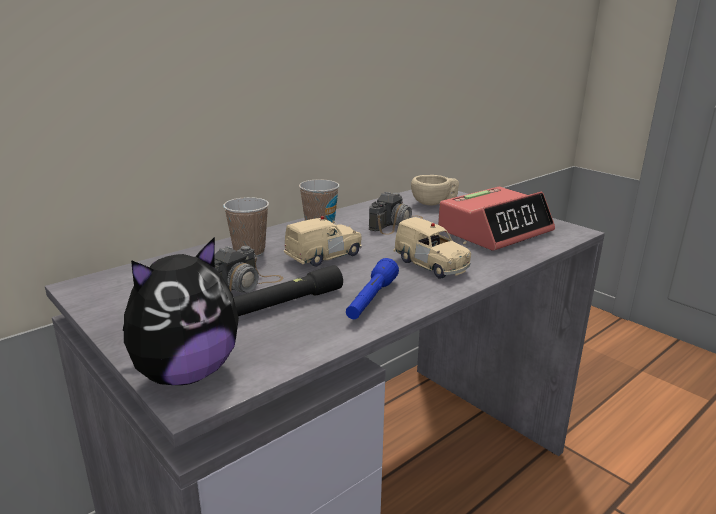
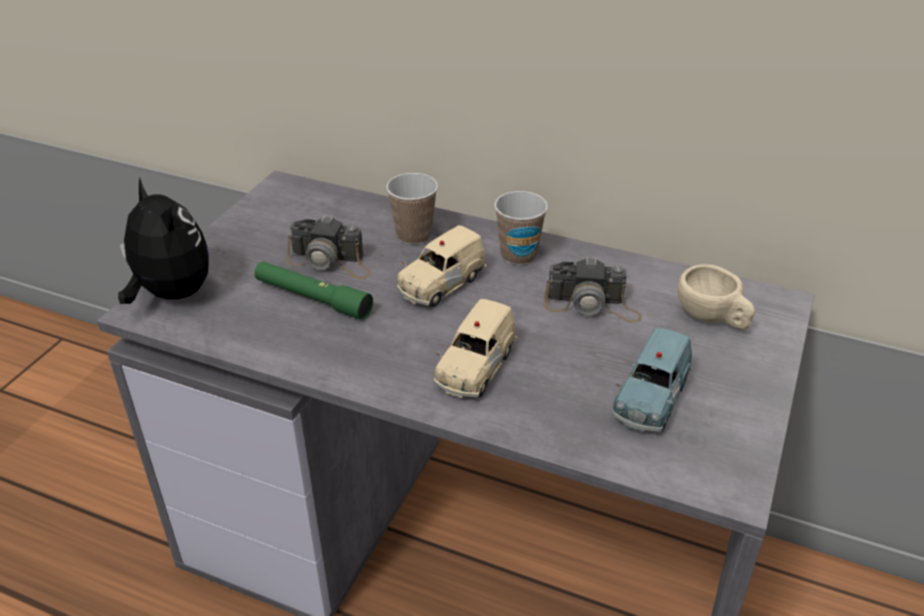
camera: 65 degrees right, 15 degrees up
(185, 373) = (170, 294): plush toy -> plush toy turned 150 degrees counterclockwise
(285, 303) = (312, 298): black flashlight -> green flashlight
(324, 256) = (440, 285): beige toy car -> beige toy car turned 105 degrees clockwise
(371, 300) = (351, 348): blue flashlight -> none
(495, 231) = (649, 400): alarm clock -> blue toy car

